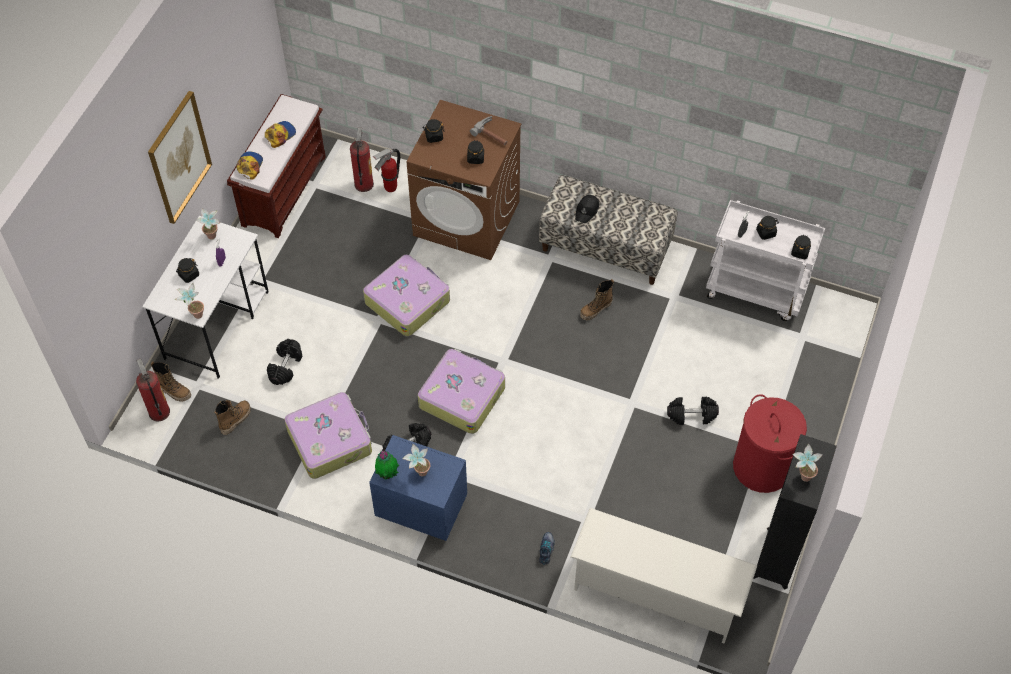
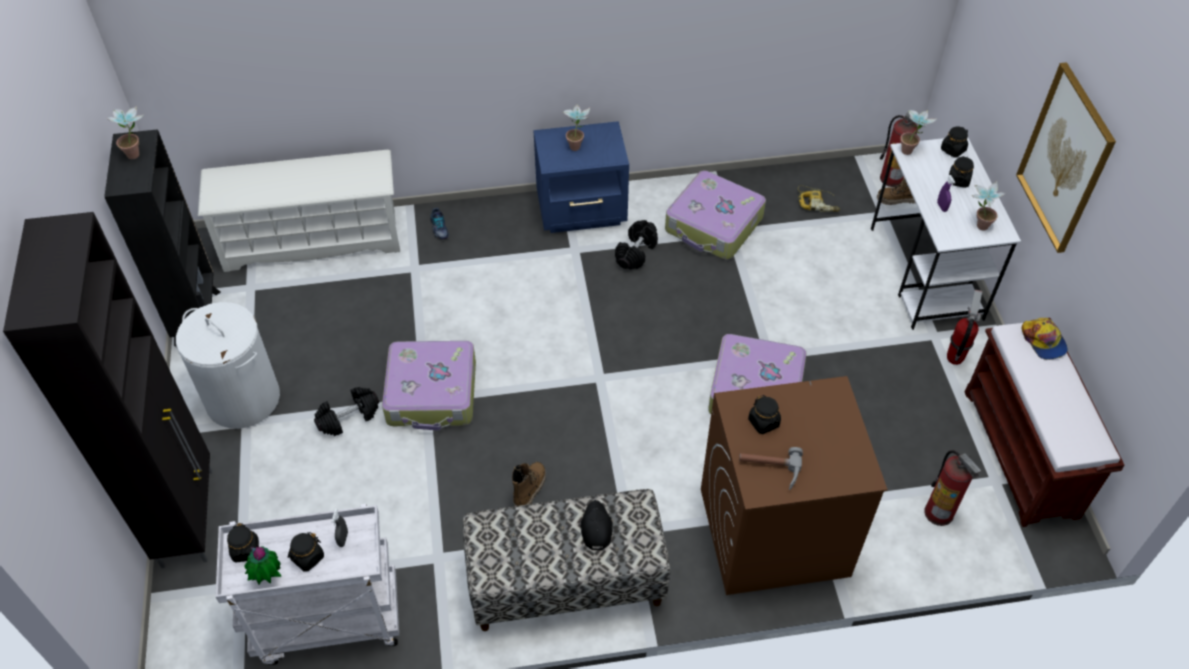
camera: 150 degrees right, 5 degrees down
(235, 419) = (817, 203): boot -> power drill
(280, 135) = (1056, 399): cap -> none
(285, 367) = (818, 266): black dumbbell -> none
(387, 474) = (606, 133): potted plant -> potted plant (268, 578)
(390, 188) = (903, 525): fire extinguisher -> fire extinguisher (955, 357)
(434, 136) = (843, 426): black jar -> black jar (953, 150)
(462, 396) = (617, 321): suitcase -> suitcase (432, 393)
(761, 467) = (243, 399): red laundry basket -> white laundry basket
(824, 396) = (188, 516): none -> black cabinet

